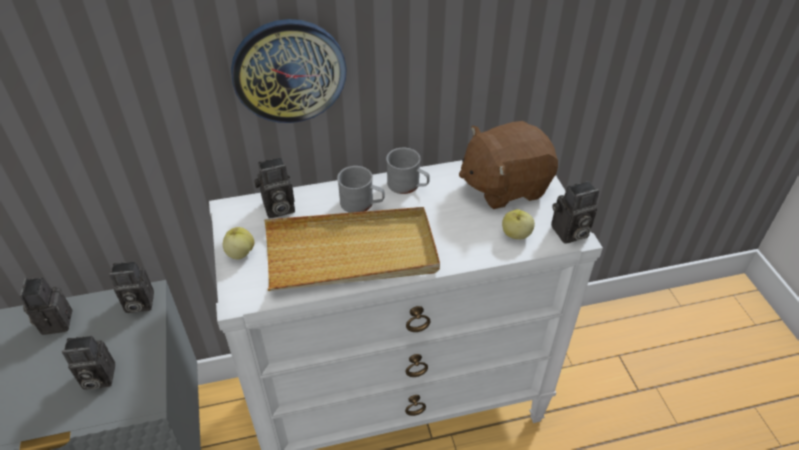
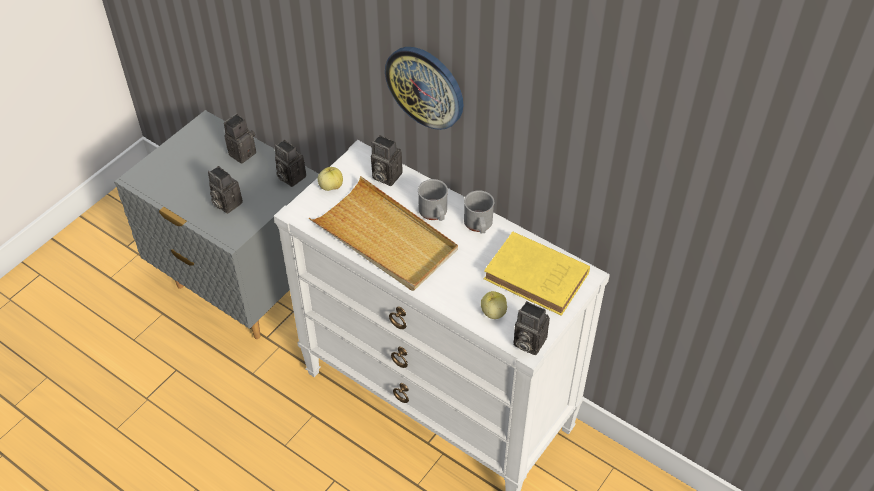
camera: 50 degrees right, 5 degrees up
(504, 186) = (538, 278): brown plush toy -> yellow book

